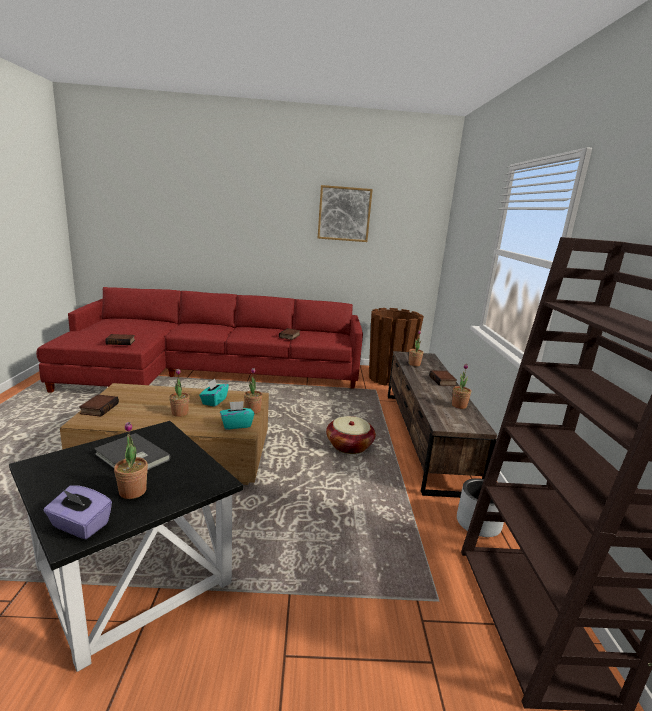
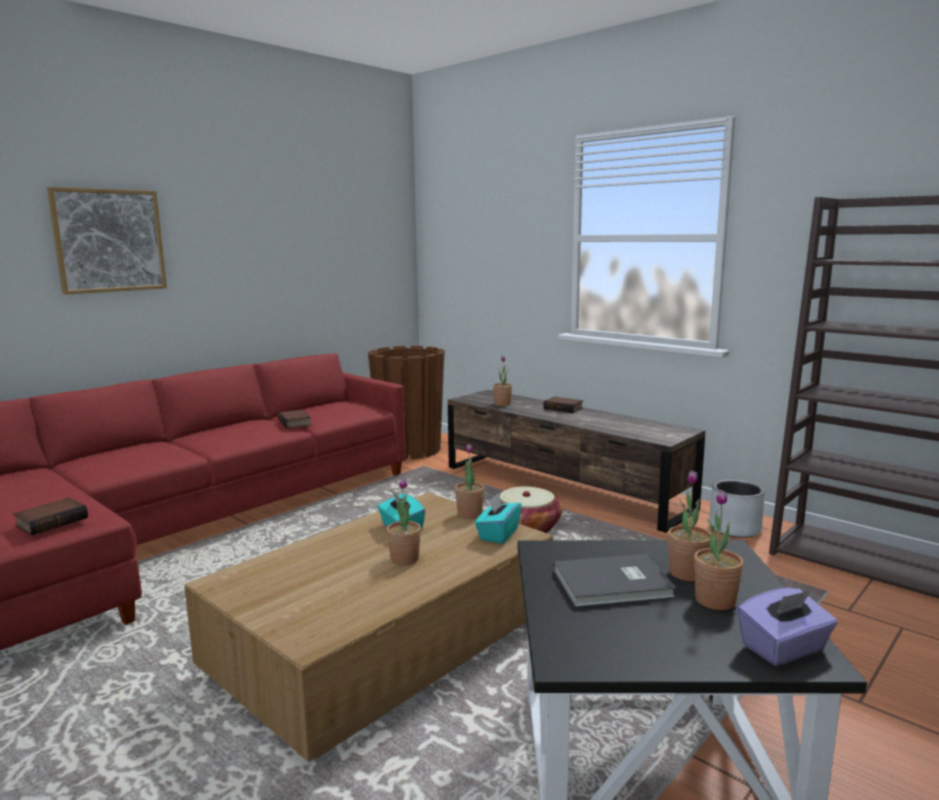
camera: 45 degrees left, 5 degrees down
(99, 408) = (279, 616): book -> none
(344, 214) = (291, 214): picture -> picture (109, 241)
(459, 406) = (630, 422): potted plant -> potted plant (687, 573)

